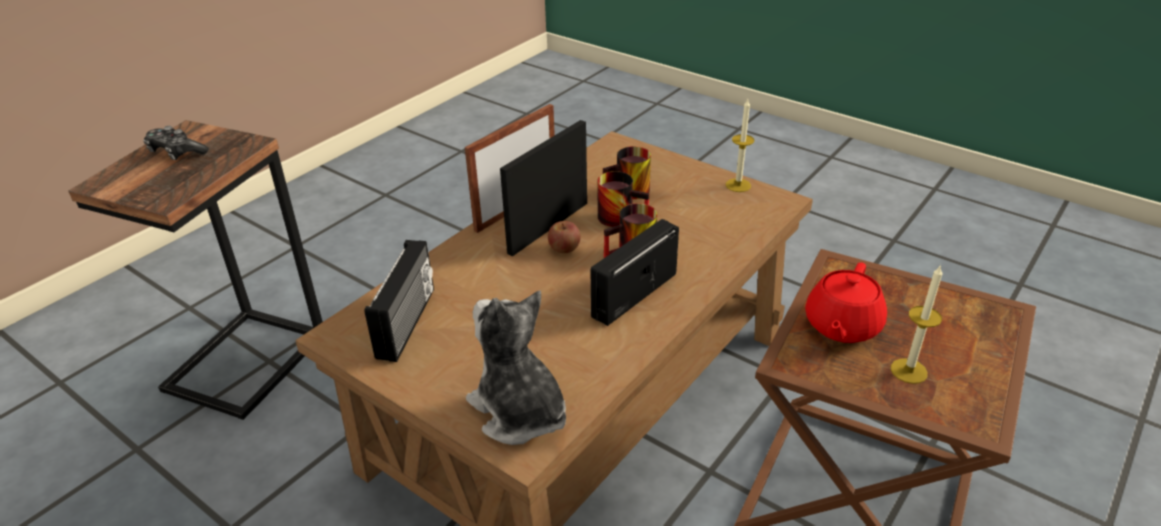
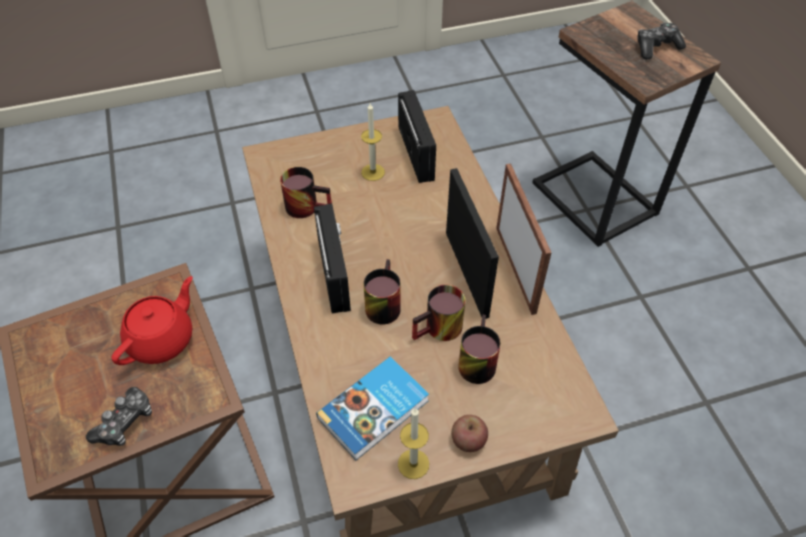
camera: 125 degrees right, 15 degrees up
(408, 323) = (417, 153): radio -> radio turned 150 degrees counterclockwise
(519, 412) = (291, 165): plush toy -> none
(564, 248) = (428, 267): apple -> apple (468, 440)
(568, 361) = (308, 205): none -> mug
(725, 215) = (375, 410): none -> book
(841, 326) = (162, 339): red teapot -> red teapot turned 60 degrees clockwise
(908, 371) = (92, 340): candle -> candle (373, 172)
(922, 296) = (125, 422): none -> game controller

